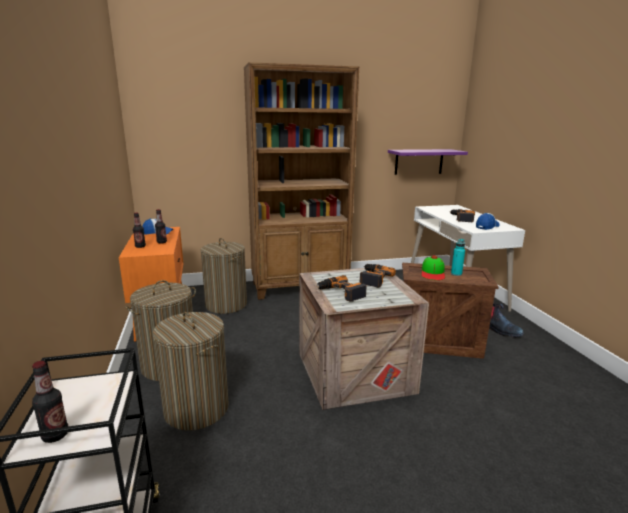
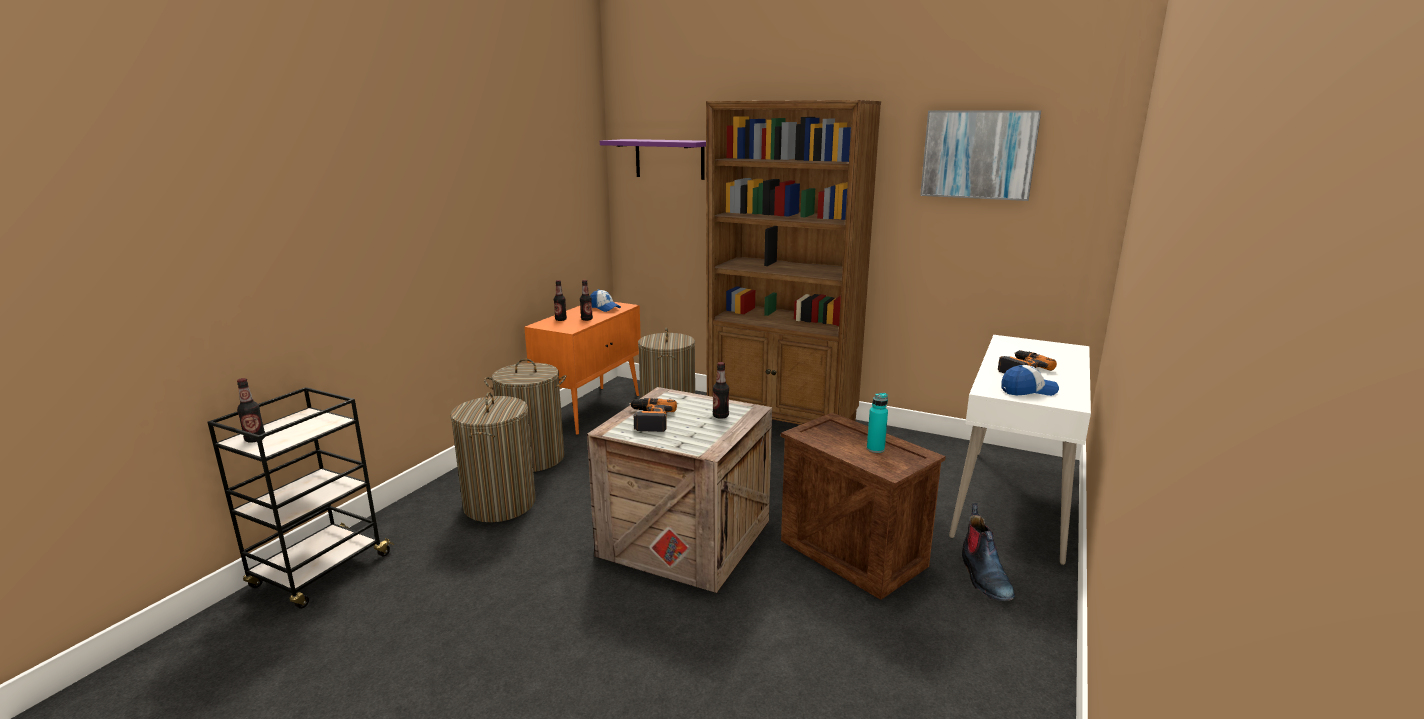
camera: 40 degrees right, 0 degrees up
(373, 278) = (720, 416): power drill -> bottle
(395, 105) = (978, 154): none -> picture
(419, 161) = (1023, 256): purple shelf -> purple shelf (669, 159)
(433, 272) = (842, 437): cap -> none

